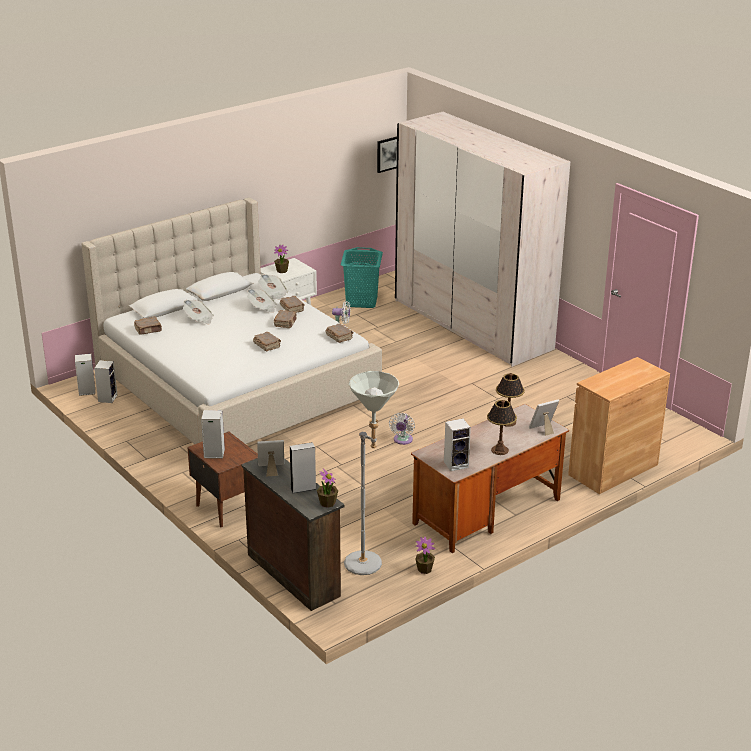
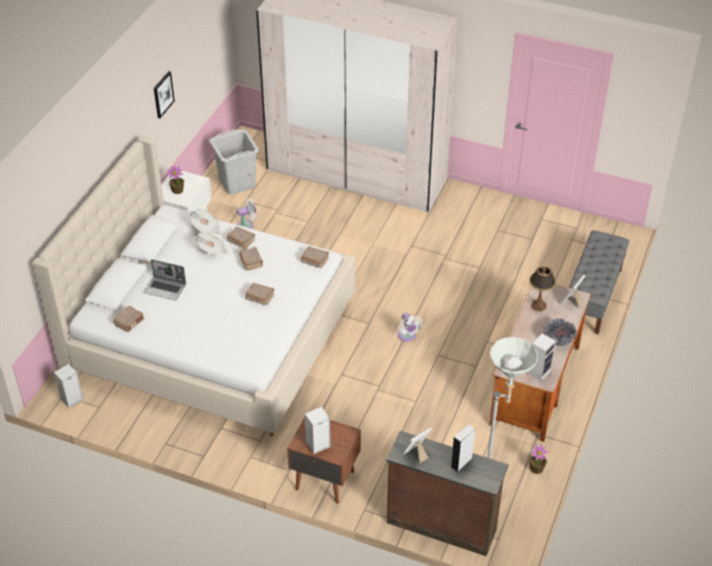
camera: 30 degrees left, 15 degrees up
(107, 398) = (100, 399): speaker -> none
(199, 319) = (165, 288): newspaper -> laptop
(327, 503) = (494, 469): potted plant -> none
(362, 301) = (237, 183): turquoise laundry basket -> grey laundry basket
(388, 154) = (221, 29): picture -> picture (163, 94)
(499, 450) = (558, 340): table lamp -> bowl
(613, 470) = (592, 297): brown cabinet -> grey bench

